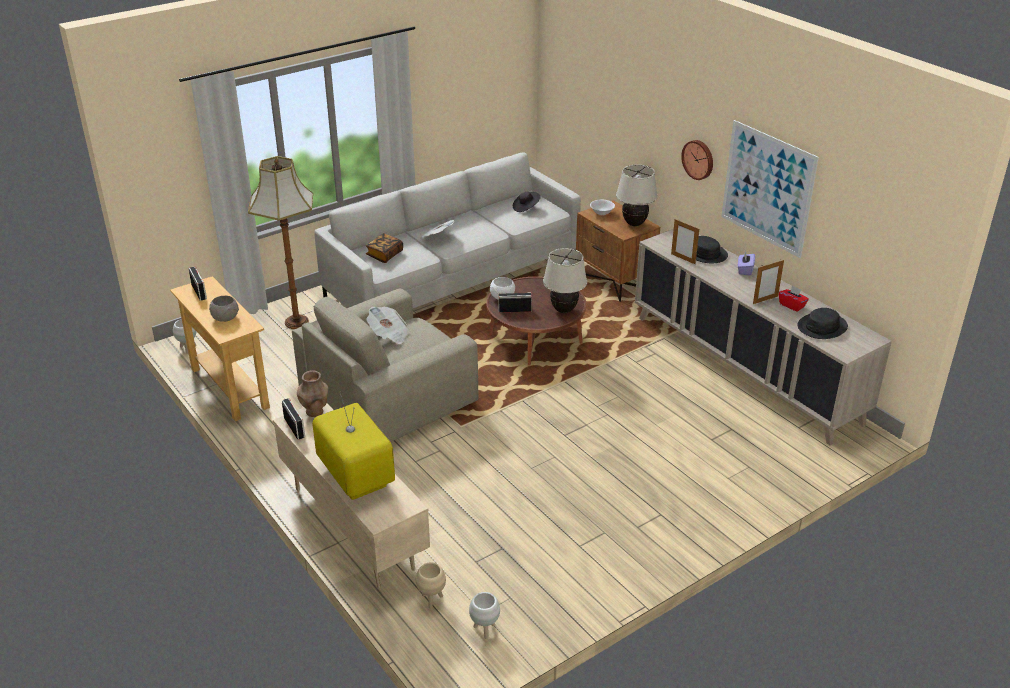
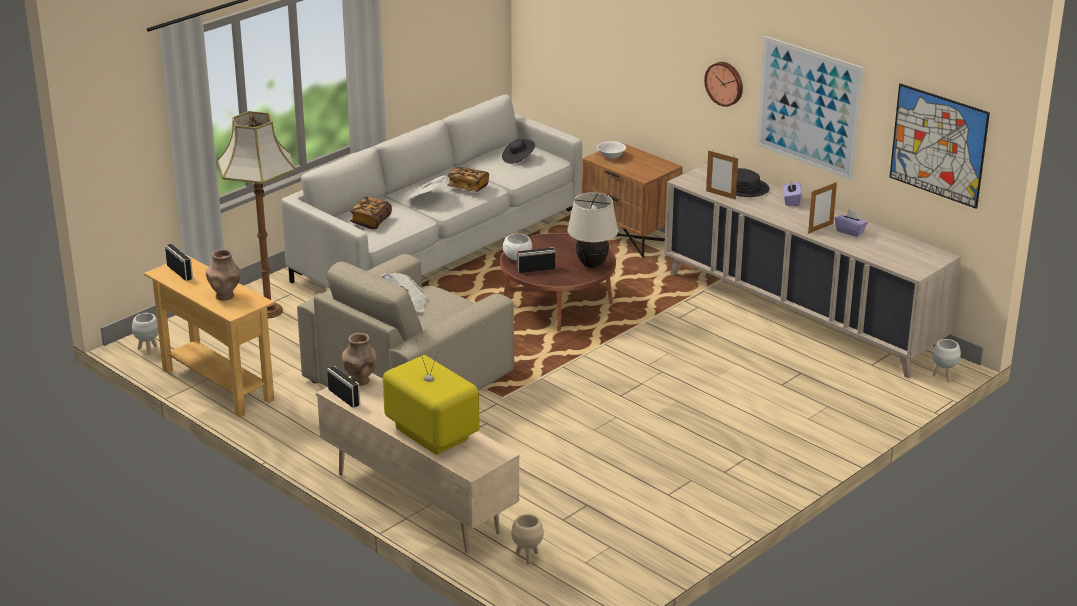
camera: 10 degrees left, 5 degrees down
(225, 318) = (225, 296): grey bowl -> brown vase
(476, 230) = (468, 187): none -> book
(484, 630) = (592, 576): white planter -> white planter (943, 377)
(634, 224) = (651, 165): beige table lamp -> none
(792, 305) = (850, 231): red tissue box -> purple tissue box
(822, 327) = (886, 249): black hat -> none
(881, 237) = (938, 145): none -> picture

